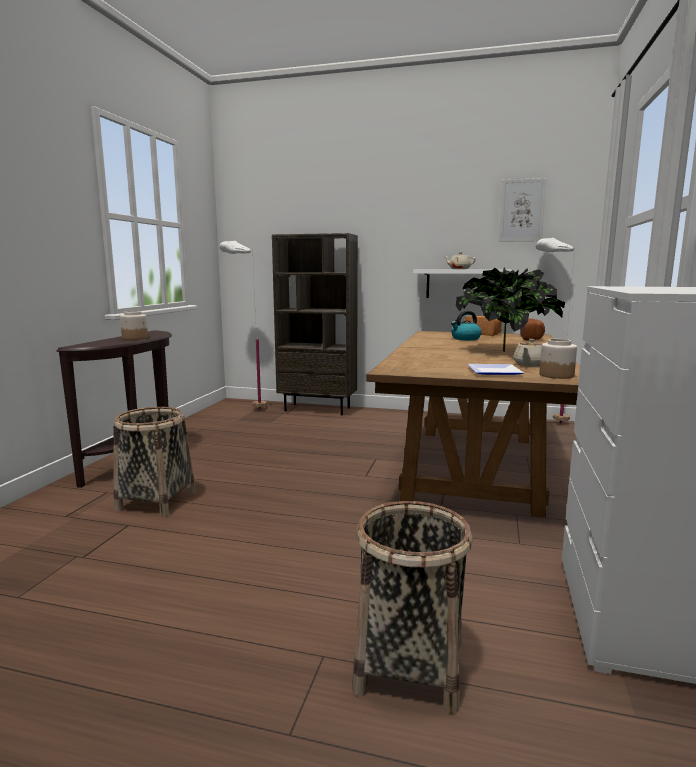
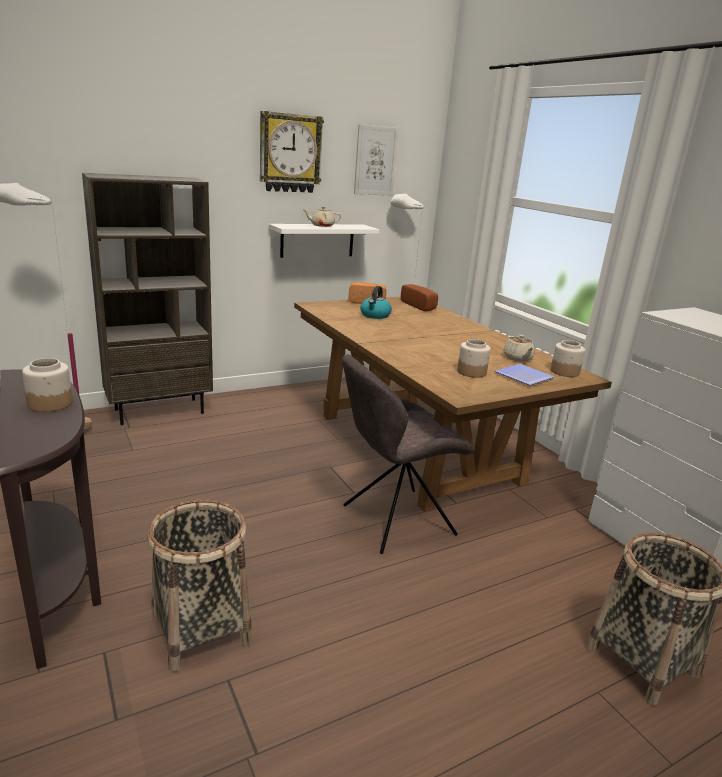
camera: 45 degrees left, 10 degrees up
(364, 498) = (394, 521): none -> grey chair
(435, 211) = (290, 153): none -> wall clock
(448, 364) = (472, 372): none -> jar
(506, 351) = (455, 336): potted plant -> none

